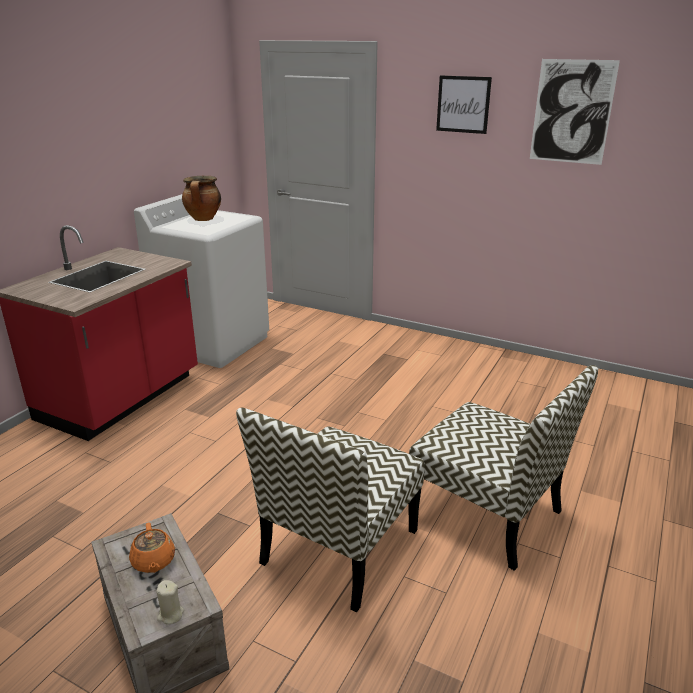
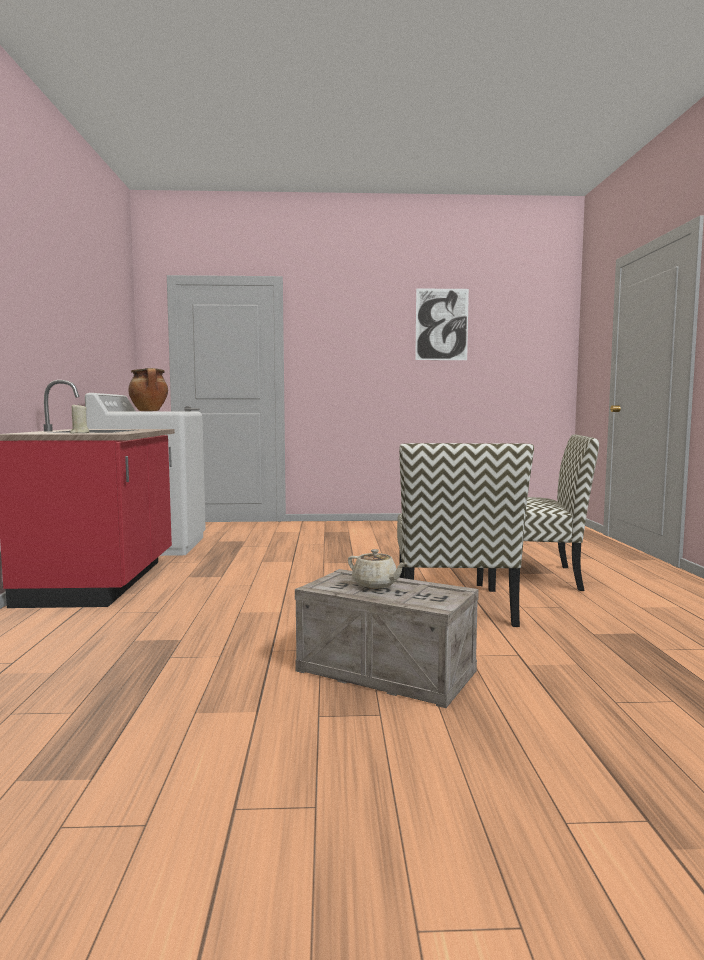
camera: 30 degrees left, 20 degrees down
(153, 562) = (375, 585): orange teapot -> beige teapot
(170, 615) = (444, 597): beige candle -> beige candle (79, 433)
(463, 104) = (359, 322): picture -> none

